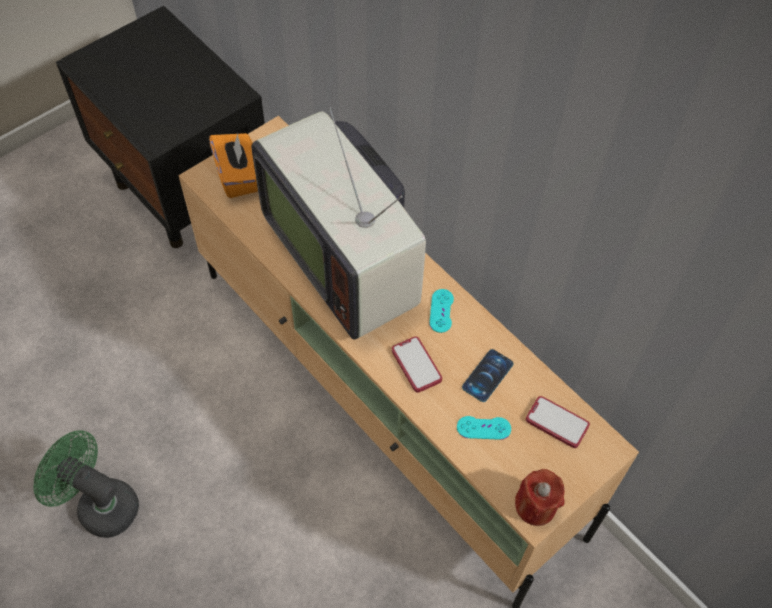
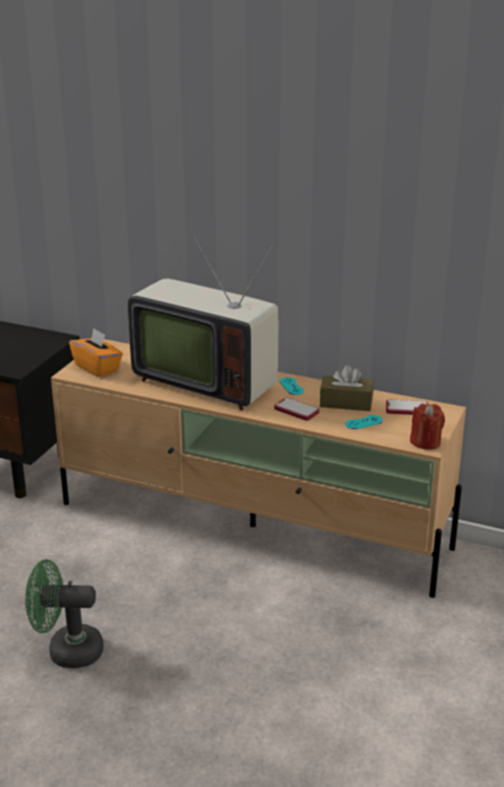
camera: 25 degrees left, 30 degrees down
(487, 375) = (346, 403): phone -> brown tissue box

